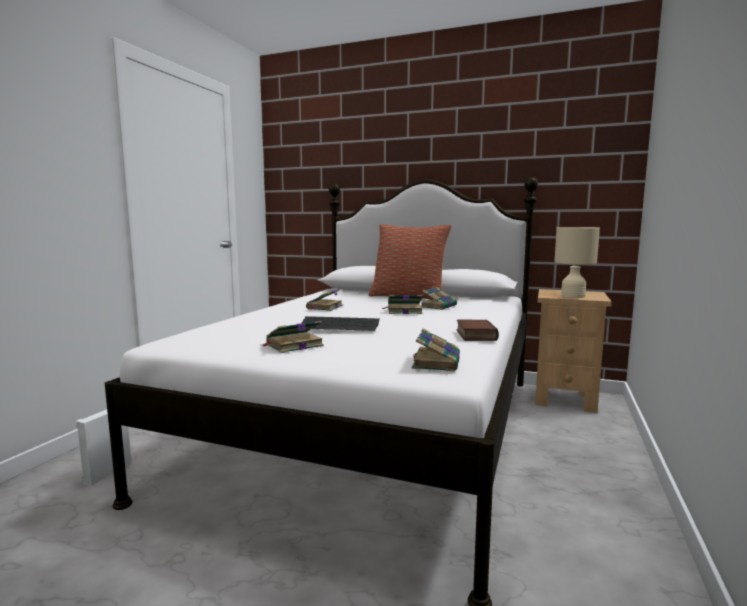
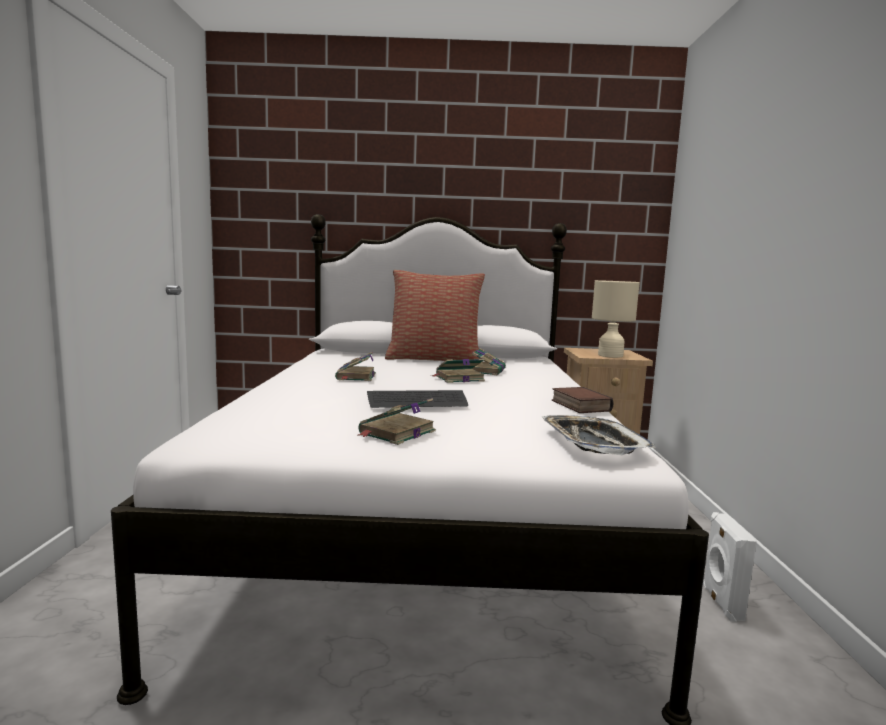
camera: 20 degrees left, 0 degrees up
(107, 473) = (68, 649): white speaker -> white speaker (720, 602)
(436, 362) = (592, 442): book -> tray

